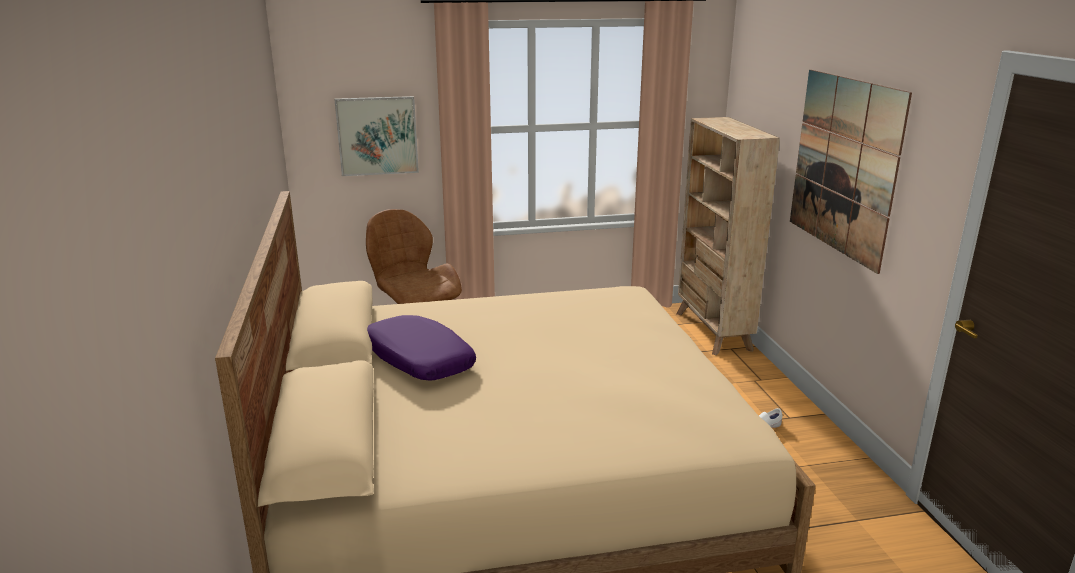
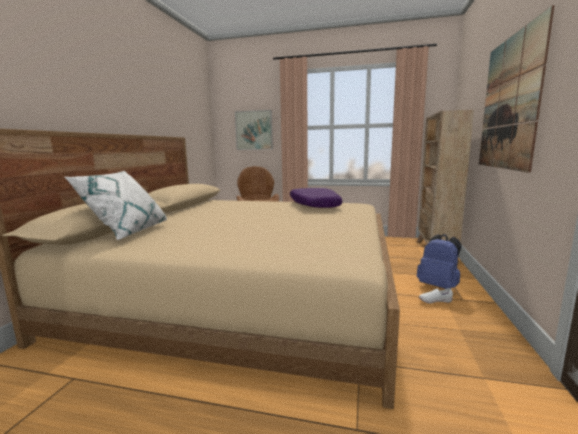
camera: 25 degrees right, 10 degrees down
(383, 439) = (127, 232): none -> white pillow
(417, 360) = (202, 213): purple pillow -> purple pillow (313, 205)
(753, 401) = (438, 286): none -> blue backpack

